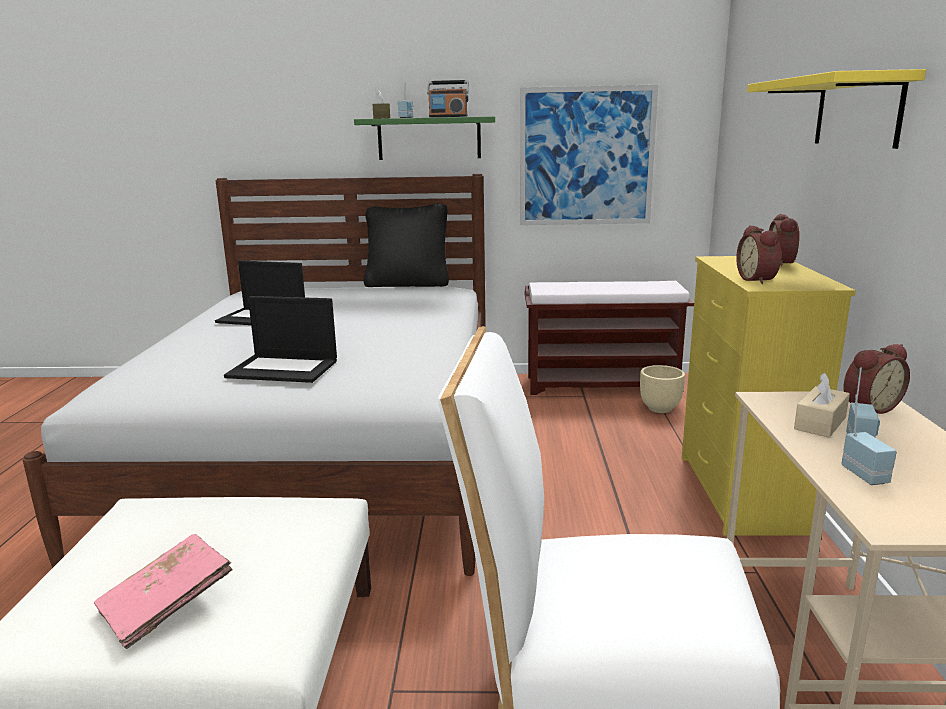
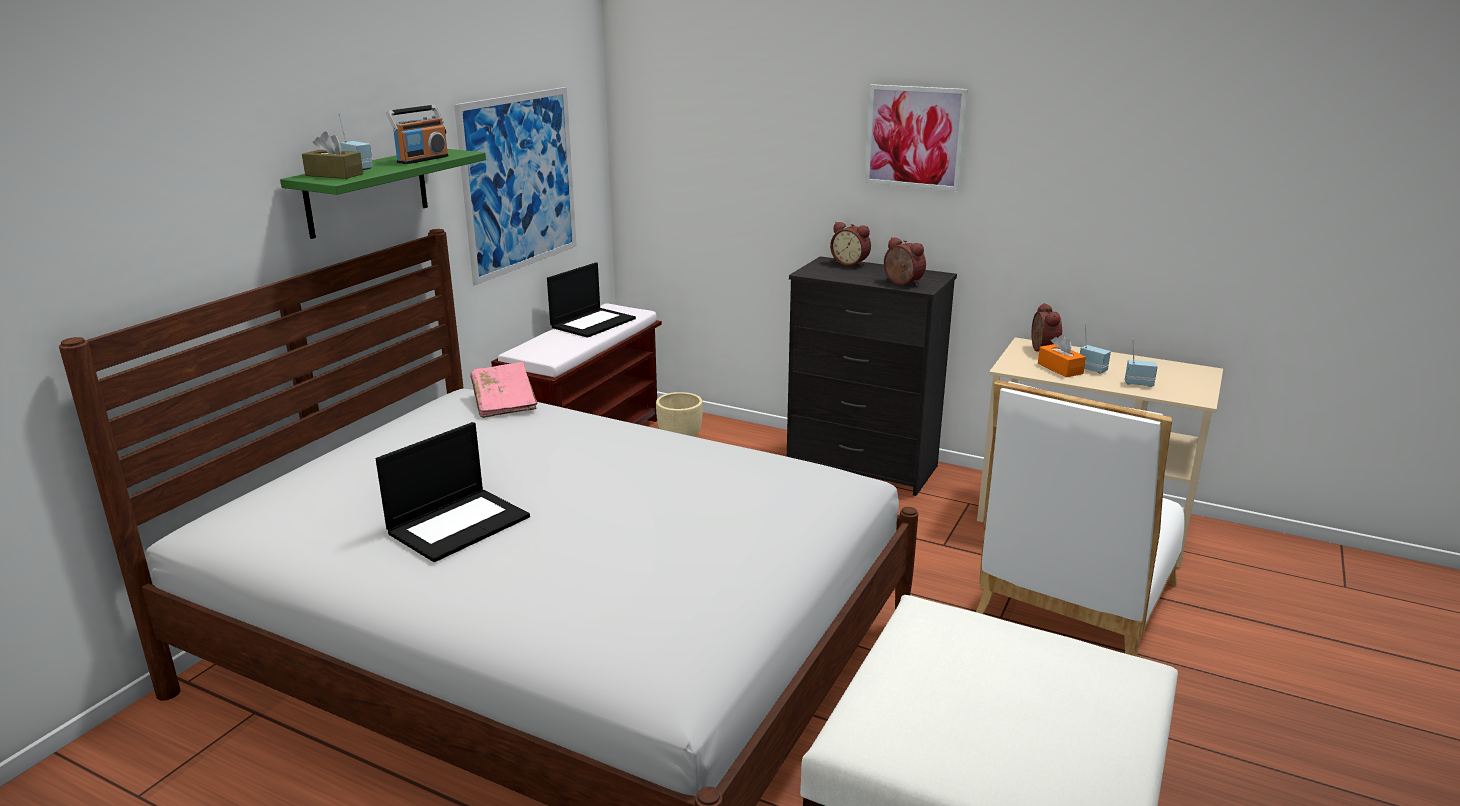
camera: 65 degrees left, 5 degrees up
(167, 605) = (1071, 714): pink book -> pink book (504, 402)
(284, 368) = (720, 534): laptop -> laptop (593, 322)
(408, 284) = (395, 412): black pillow -> none
(740, 494) = (863, 467): yellow dresser -> black dresser
(758, 280) = (901, 283): alarm clock -> alarm clock turned 150 degrees counterclockwise
(820, 423) = (1060, 368): beige tissue box -> orange tissue box
(857, 111) = (915, 137): yellow shelf -> picture

